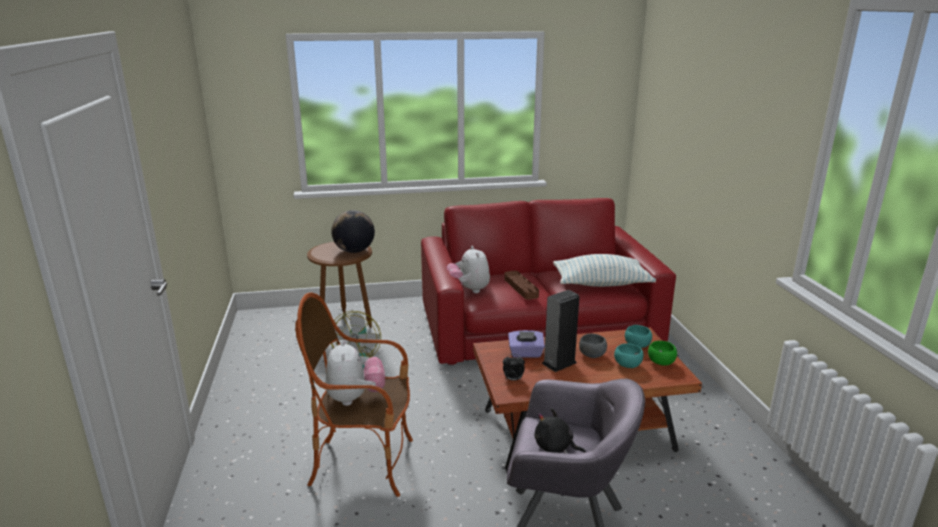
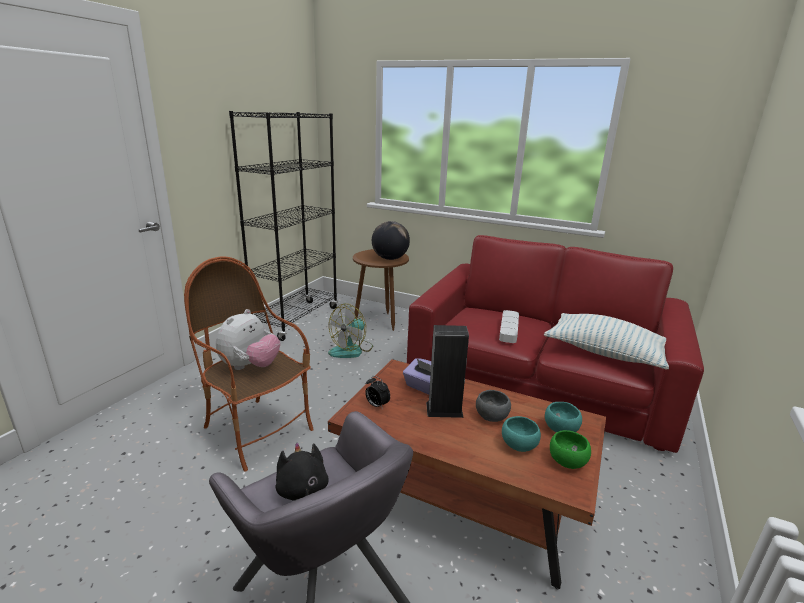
camera: 35 degrees right, 0 degrees up
(253, 352) = (296, 320): none -> black bookcase
(468, 290) = (459, 317): plush toy -> none
(521, 287) = (509, 329): brown tray -> grey tray

